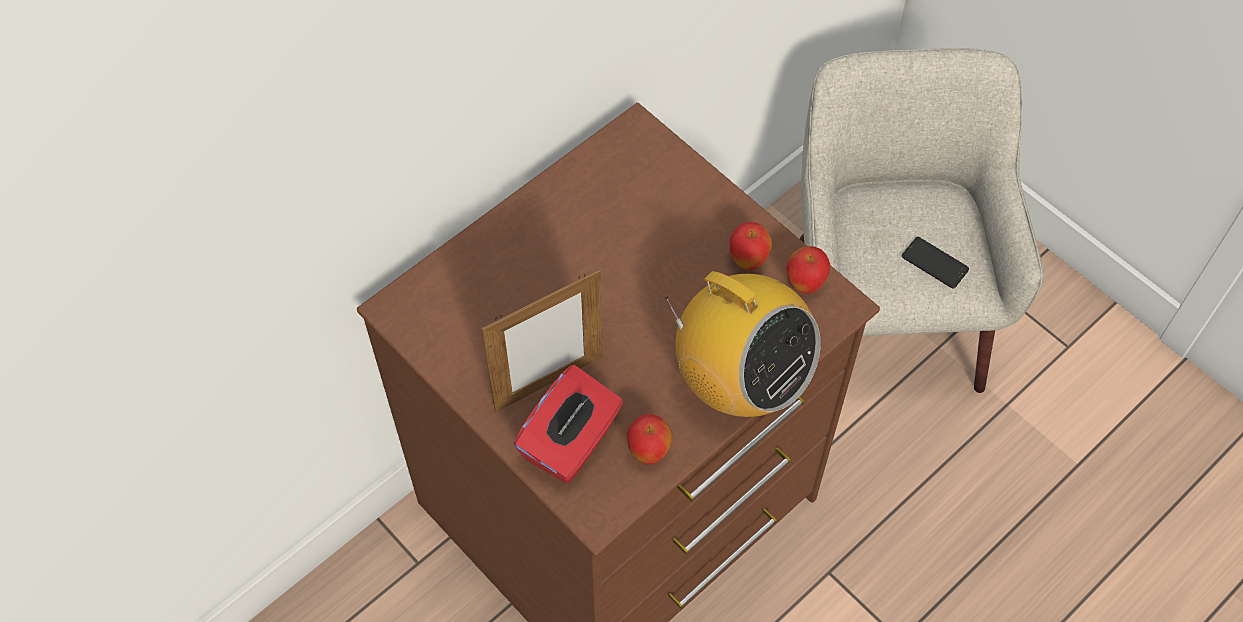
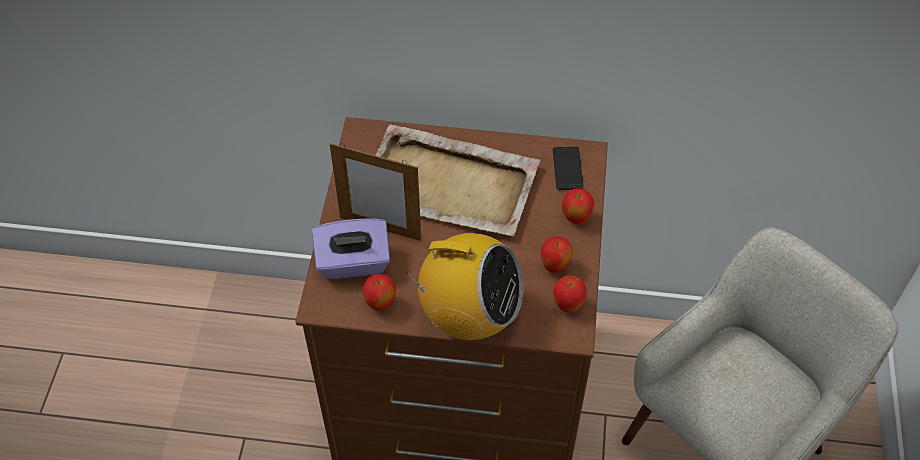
camera: 50 degrees right, 5 degrees down
(556, 277) = (450, 185): none -> beige tray
(571, 442) = (353, 263): red tissue box -> purple tissue box
(706, 199) = (576, 218): none -> apple
(740, 381) = (469, 316): radio -> radio turned 75 degrees counterclockwise
(934, 263) = (741, 415): phone -> phone (567, 169)

